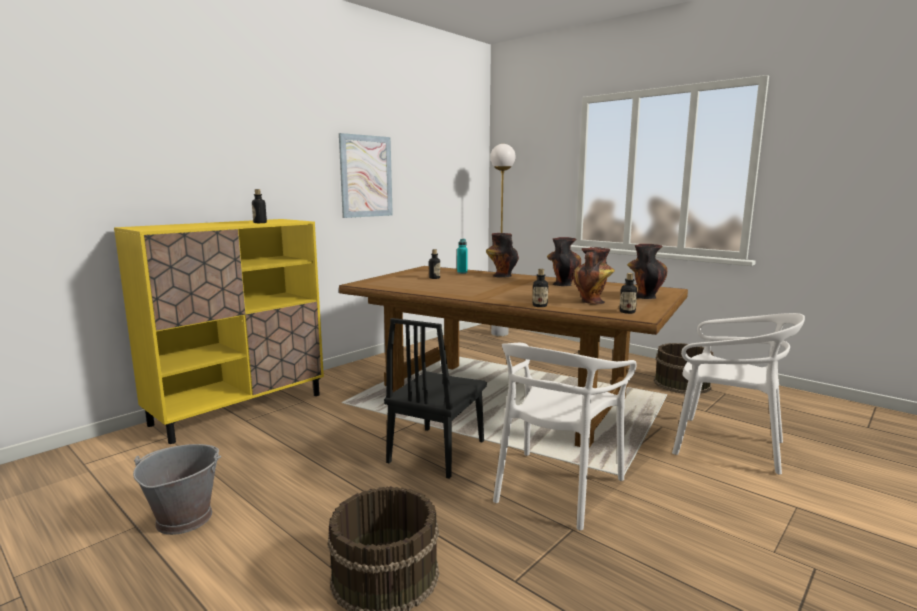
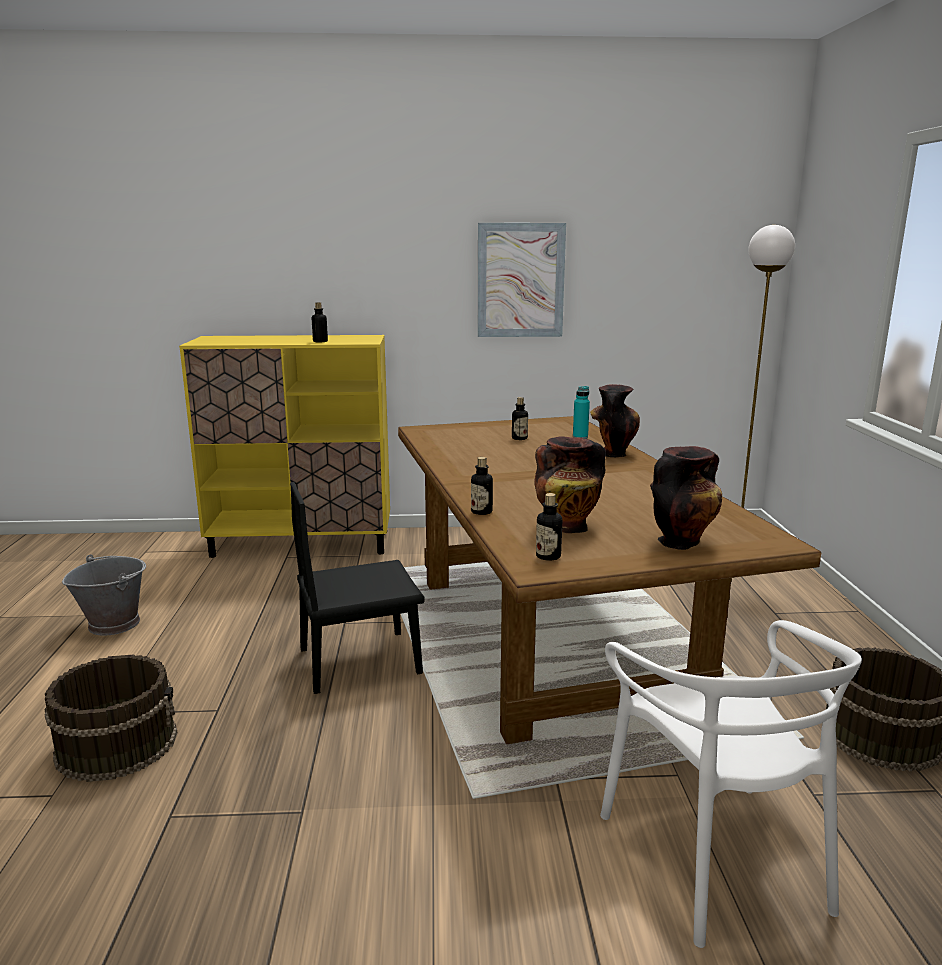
camera: 45 degrees right, 5 degrees up
(556, 487) = (379, 763): white chair -> none
(562, 284) = (642, 487): vase -> none

